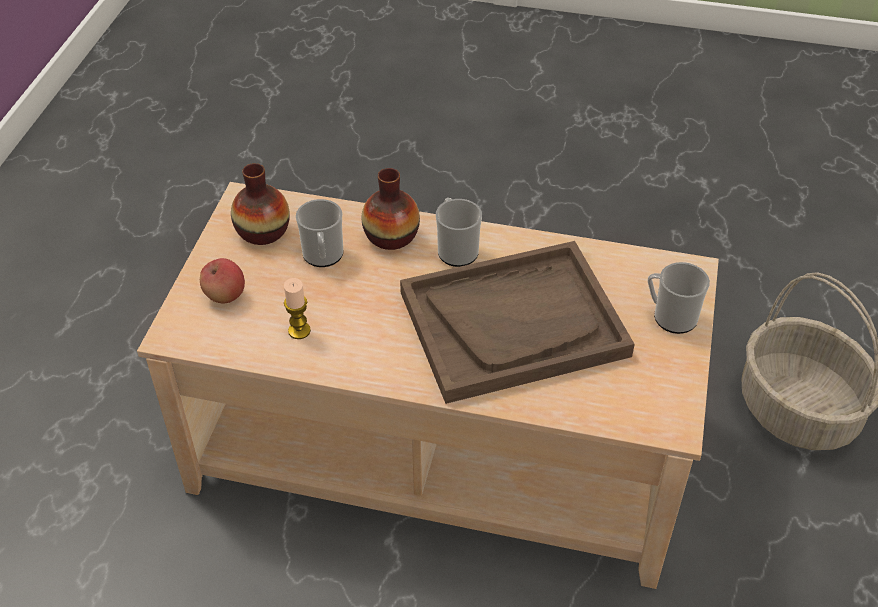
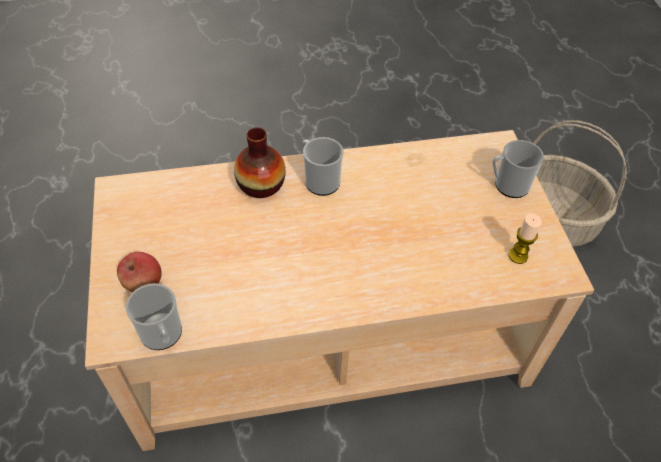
camera: 25 degrees left, 5 degrees up
(263, 231) = (148, 214): vase -> none
(299, 331) = (227, 294): candle -> candle (518, 256)
(323, 257) = (213, 220): mug -> mug (163, 336)
(513, 323) = (398, 229): brown tray -> none

